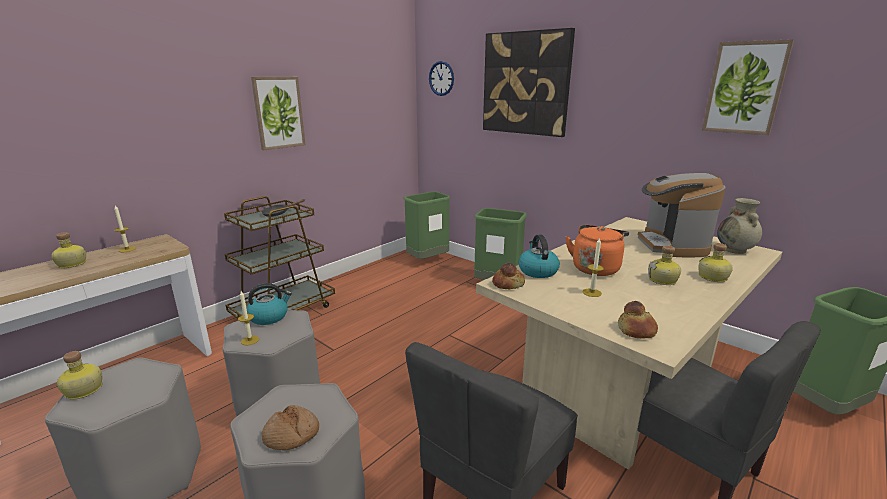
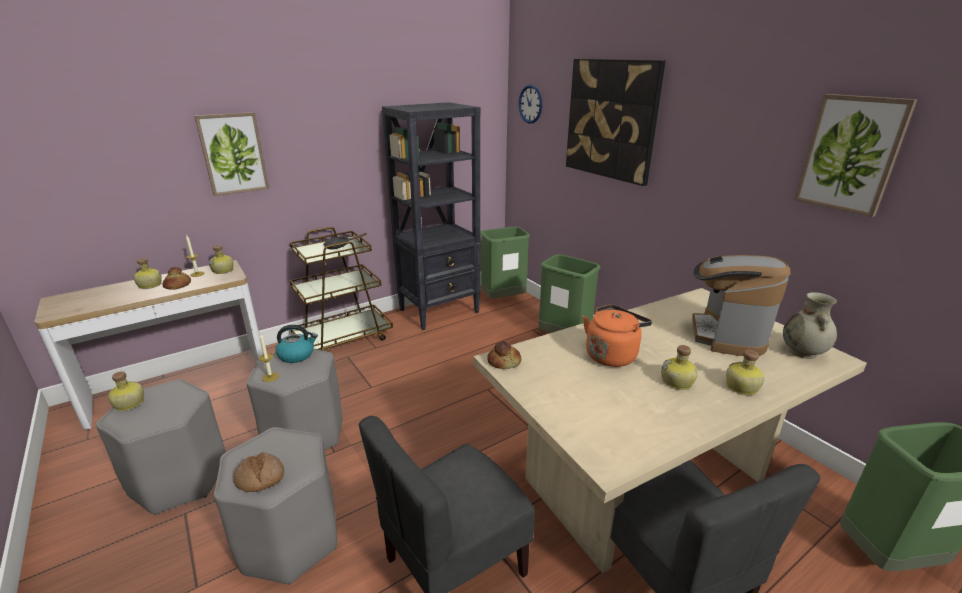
camera: 15 degrees right, 5 degrees up
(158, 244) = (224, 270): none -> bottle
(278, 113) = (347, 144): picture -> picture (233, 154)
(372, 276) = (440, 311): none -> black bookcase
(537, 271) = (545, 349): kettle -> none
(592, 292) = (584, 386): candle -> none
(637, 330) = (599, 441): bread -> bread (178, 285)

